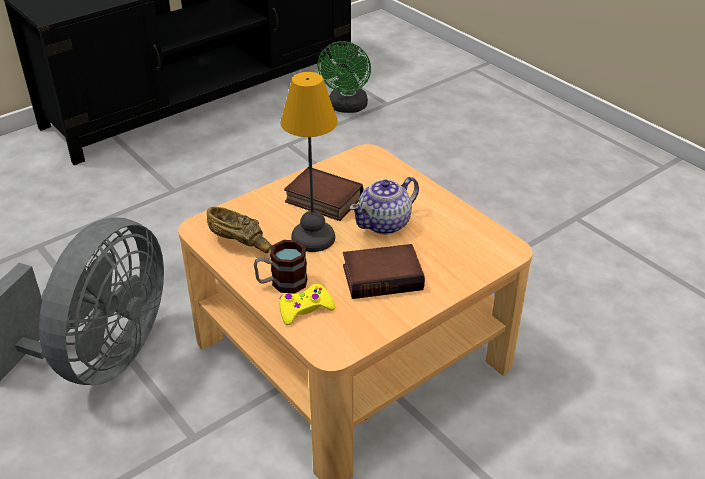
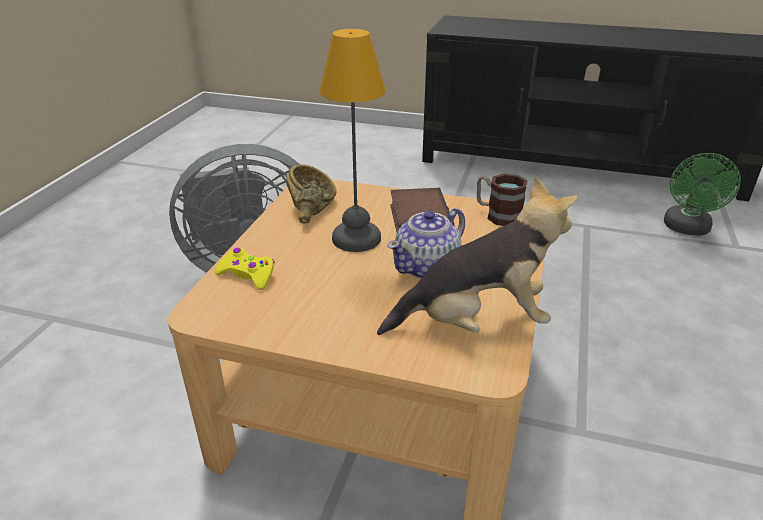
camera: 55 degrees right, 5 degrees down
(281, 283) = (274, 249): mug -> mug (497, 215)
(347, 108) = (687, 229): green fan -> green fan turned 45 degrees counterclockwise
(383, 276) = (342, 299): book -> none
(385, 223) = (428, 267): teapot -> teapot turned 60 degrees counterclockwise
(461, 233) = (476, 322): none -> plush toy

